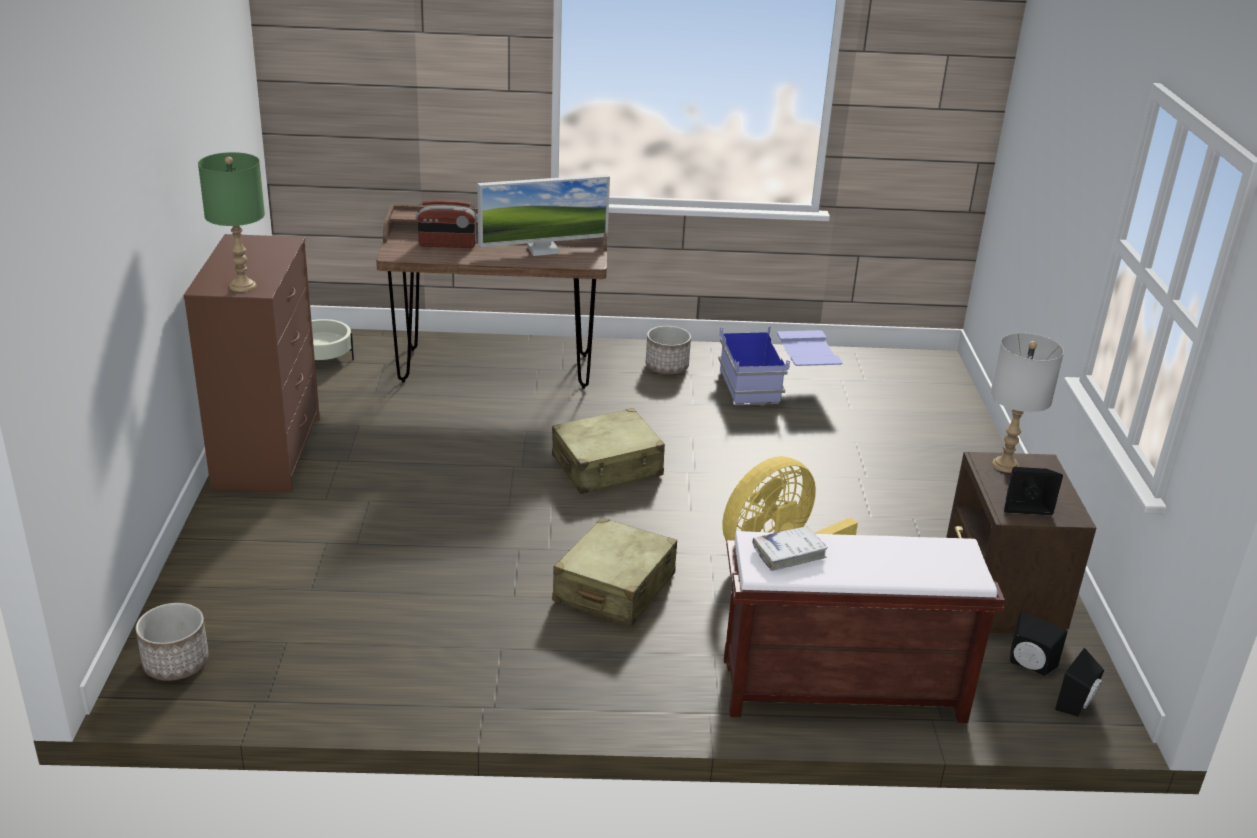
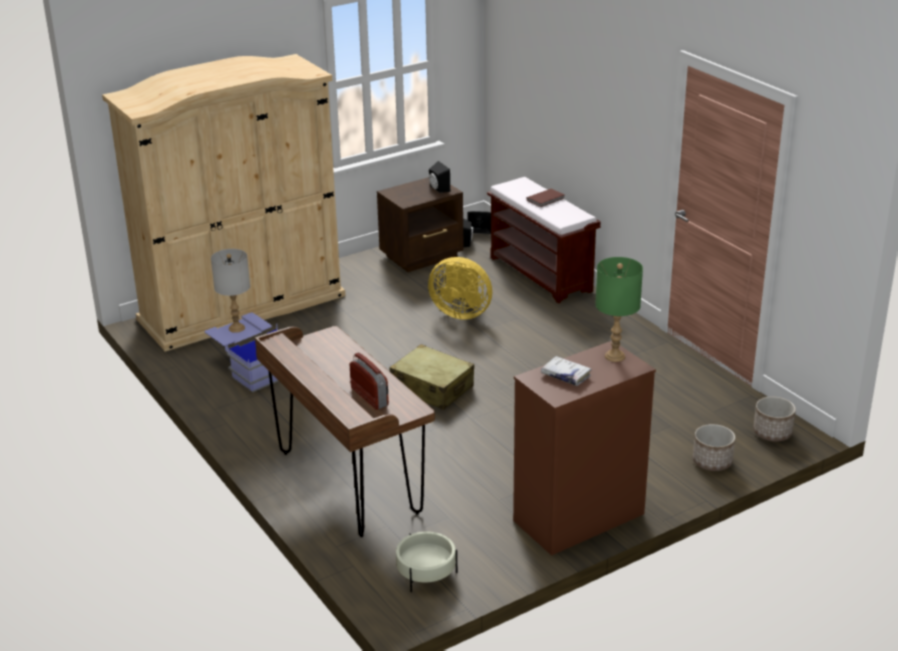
camera: 120 degrees left, 0 degrees up
(543, 250) = (331, 358): monitor -> none
(614, 588) = (545, 345): beige suitcase -> none
(667, 367) = (267, 415): planter -> planter (711, 462)
(789, 553) = (562, 214): white book -> white book (565, 375)
(865, 564) = (546, 199): none -> brown book
(934, 418) = (242, 307): none -> beige wardrobe
(1006, 465) = (404, 198): grey table lamp -> grey table lamp (236, 328)

